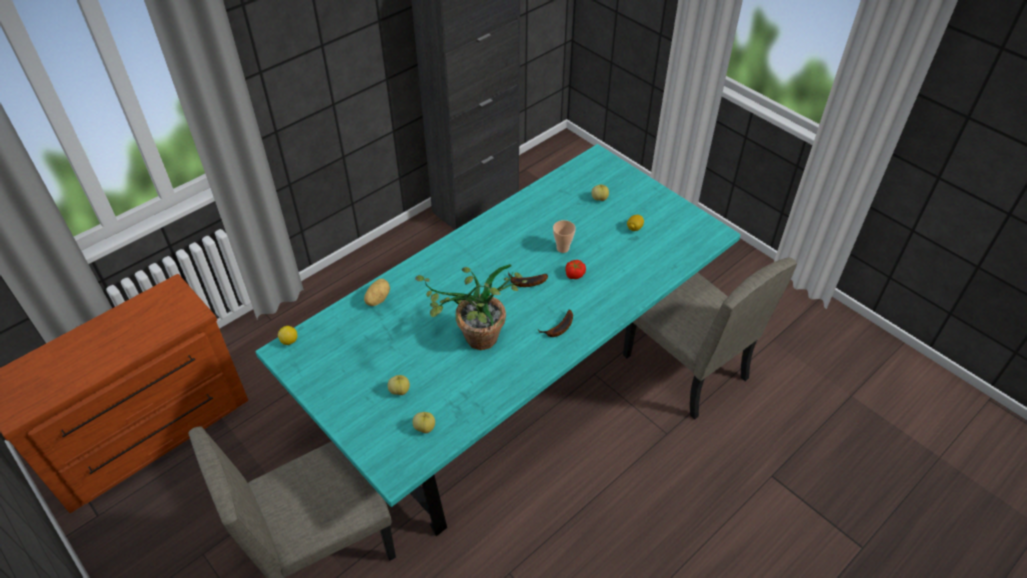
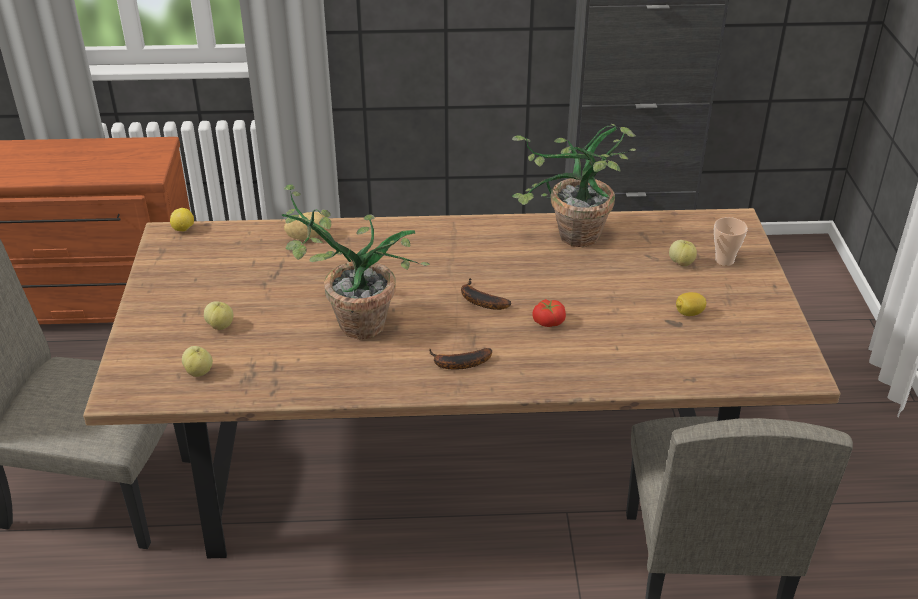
camera: 40 degrees right, 10 degrees down
(513, 382) = (458, 461): turquoise dining table -> brown dining table
(530, 215) = (570, 240): none -> potted plant
(562, 248) = (568, 289): cup -> cup (724, 260)

